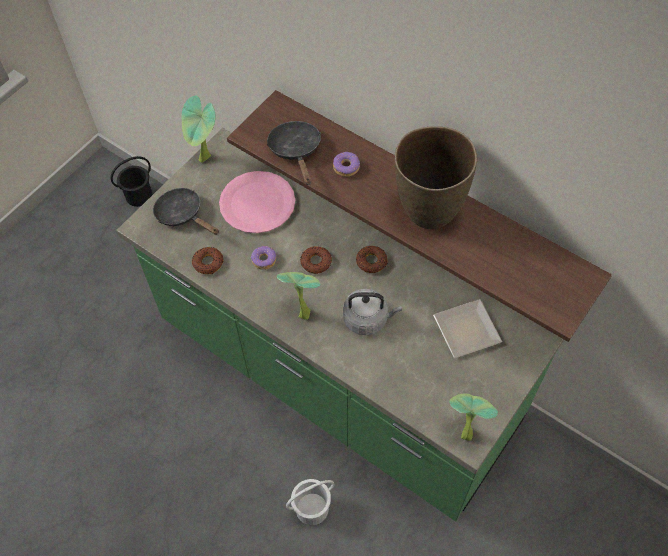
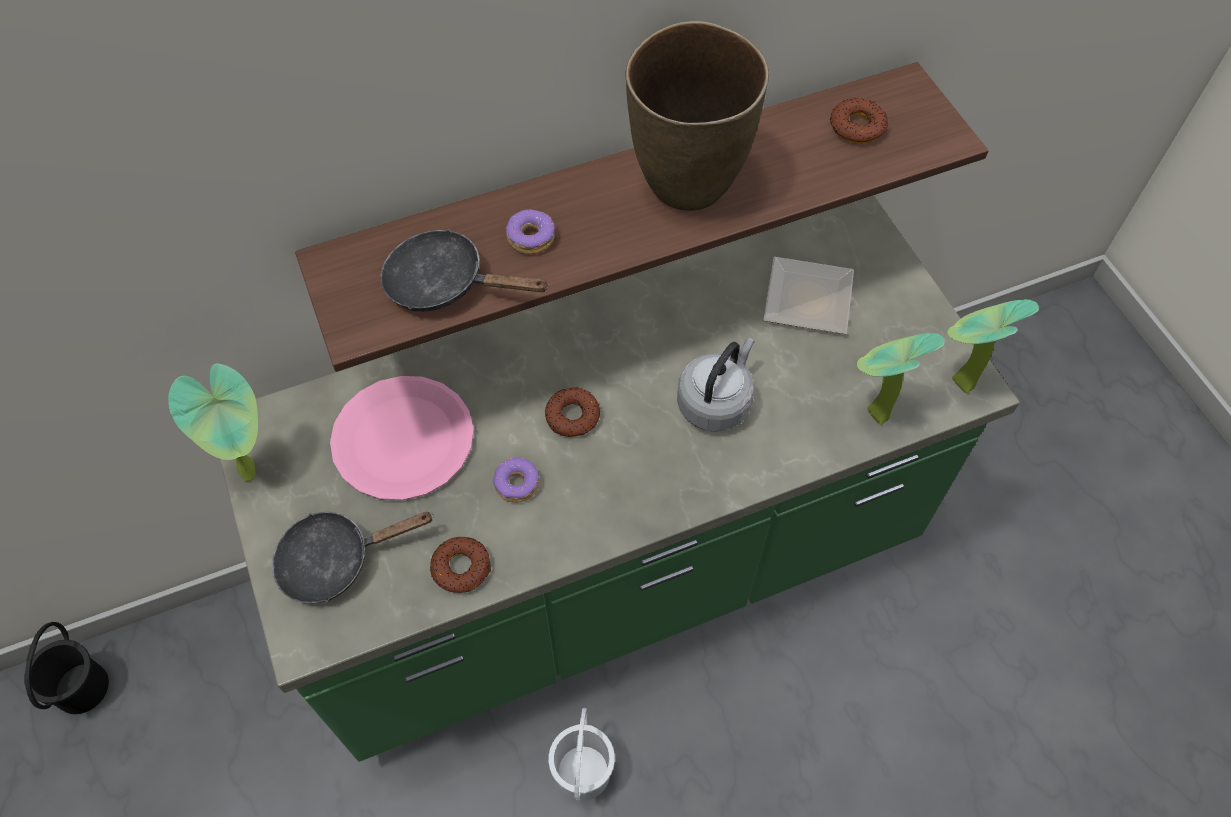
camera: 60 degrees left, 0 degrees up
(303, 311) = (647, 478): potted plant -> potted plant (872, 415)
(311, 508) = (792, 712): white bucket -> white bucket (582, 772)
(371, 261) = (622, 347): donut -> donut (857, 126)

